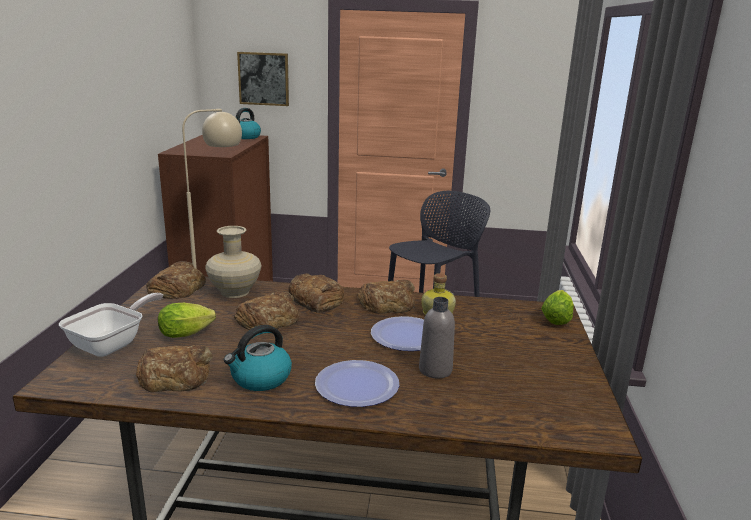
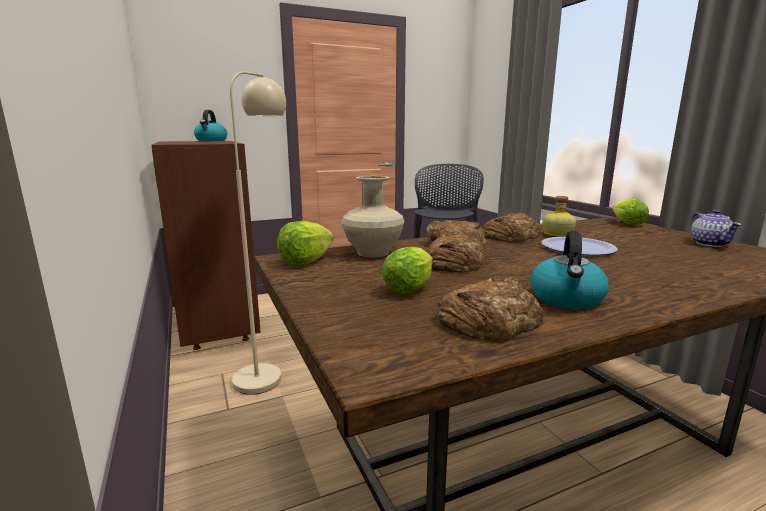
camera: 30 degrees left, 5 degrees down
(113, 344) = (350, 316): frying pan -> none
(177, 287) = (306, 261): bread -> lettuce
(263, 79) = (218, 83): picture -> none
(356, 385) = (640, 281): plate -> none
(435, 370) = (653, 260): grey bottle -> none
(562, 372) = (710, 243): none -> teapot

